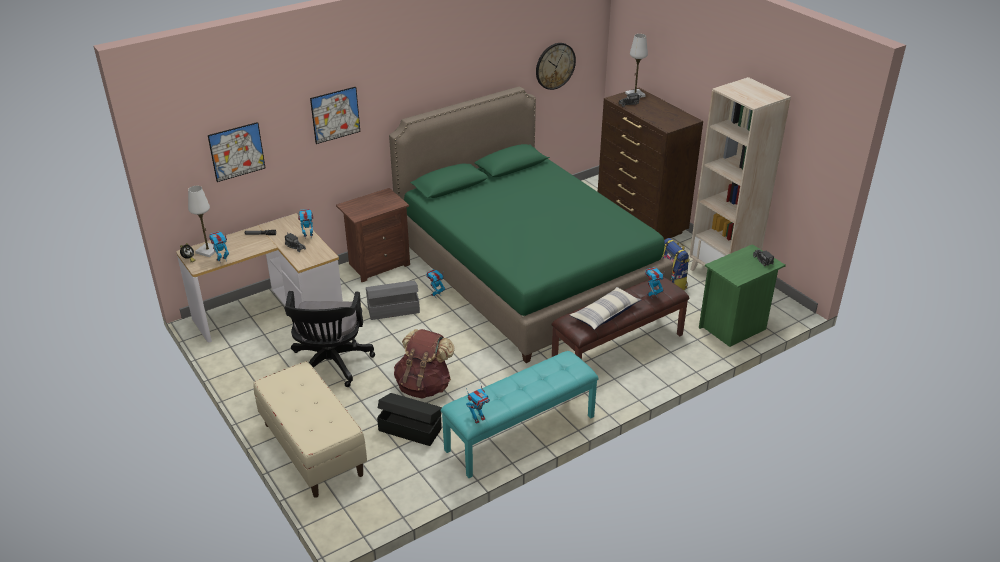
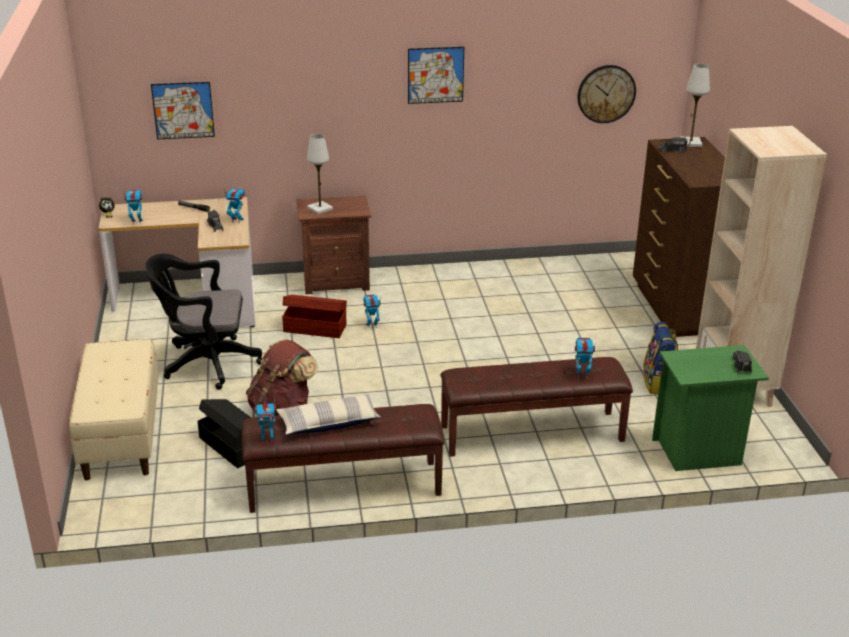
camera: 25 degrees right, 5 degrees down
(208, 251) = (132, 211): white table lamp -> white table lamp (320, 209)
(330, 366) = (206, 363): black office chair -> black office chair turned 60 degrees clockwise
(335, 115) = (304, 93): picture -> picture (435, 75)
(393, 309) = (314, 328): grey storage box -> brown storage box
(520, 434) = (343, 487): turquoise bench -> brown bench
(526, 273) = (490, 329): green bed -> none
(605, 314) = (507, 378): pillow -> pillow (328, 423)

